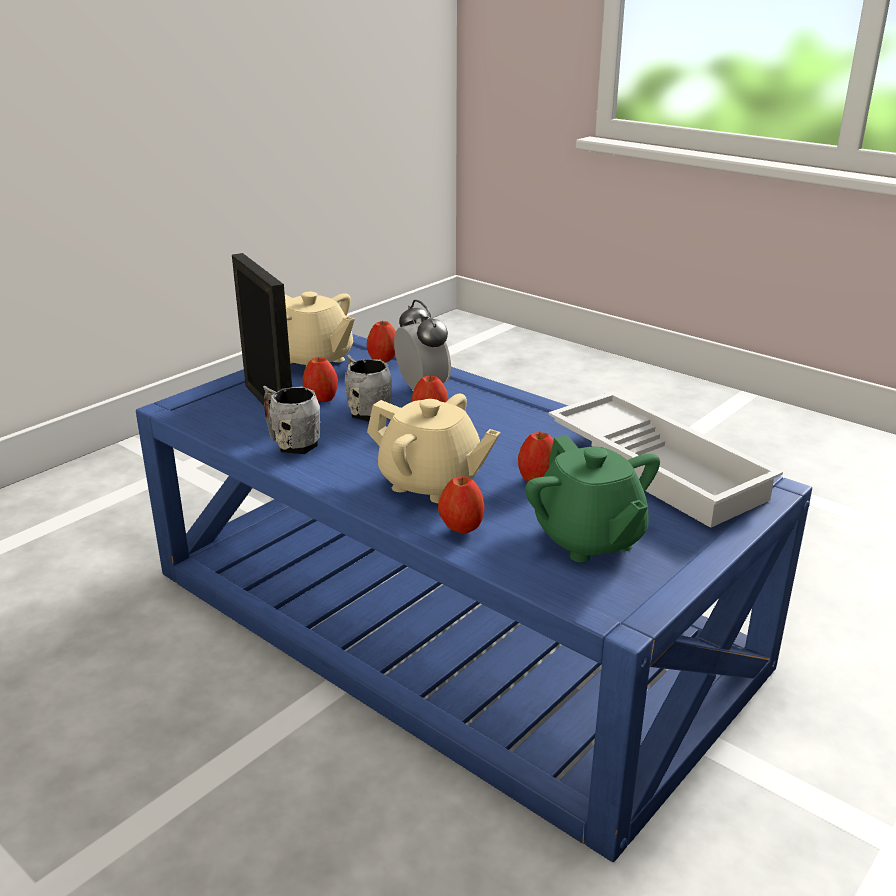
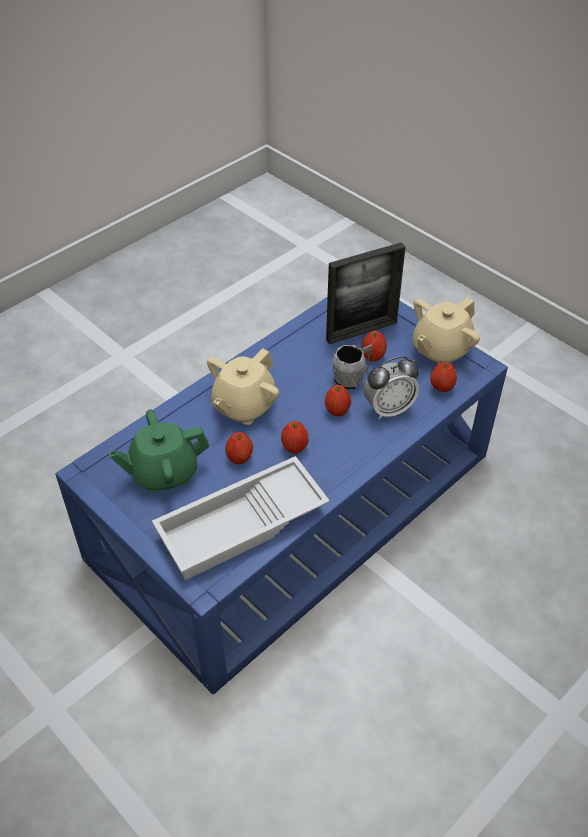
camera: 95 degrees right, 20 degrees up
(291, 443) = (302, 343): grey mug -> none
(461, 528) = (186, 415): apple -> apple (295, 447)

